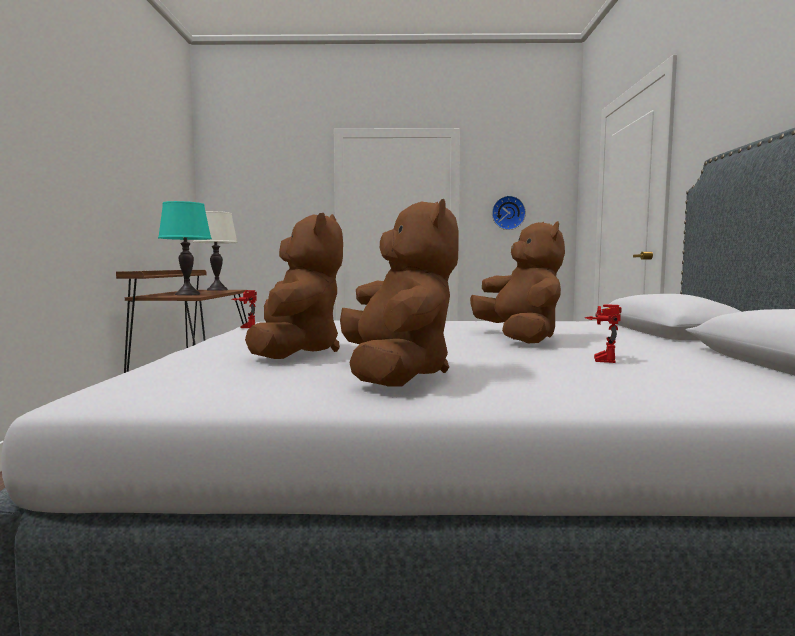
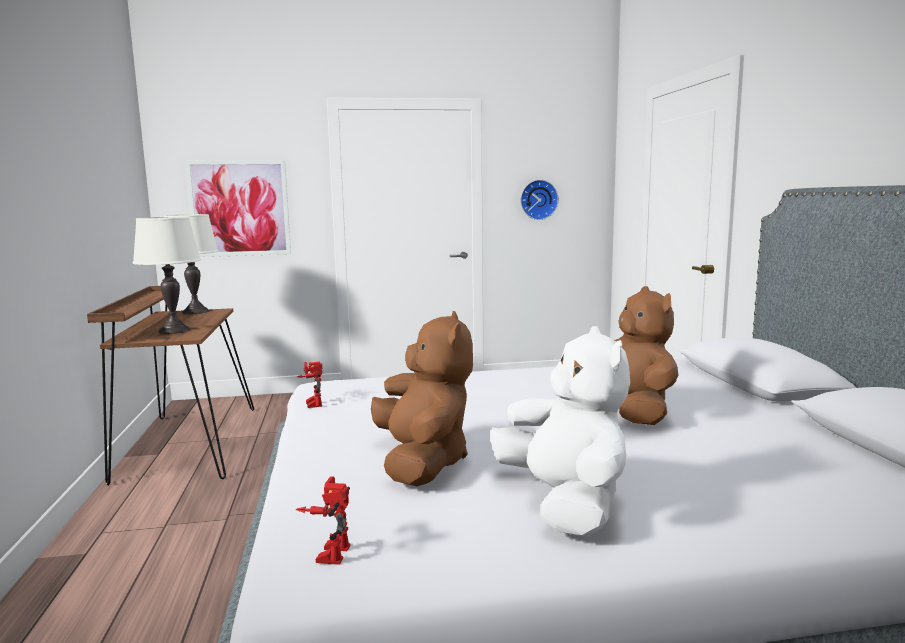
camera: 10 degrees left, 5 degrees up
(187, 294) = (174, 331): turquoise table lamp -> white table lamp
(263, 216) = (239, 208): none -> picture
(396, 374) = (564, 503): brown plush toy -> white plush toy
(600, 359) = (730, 452): toy robot -> toy robot (329, 552)

